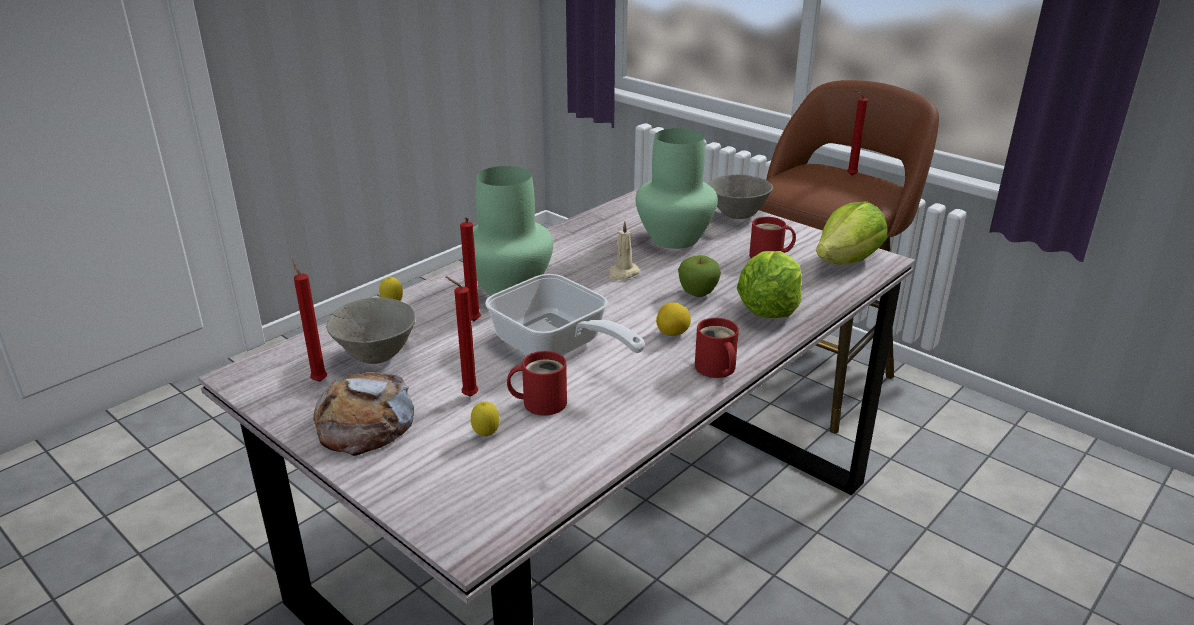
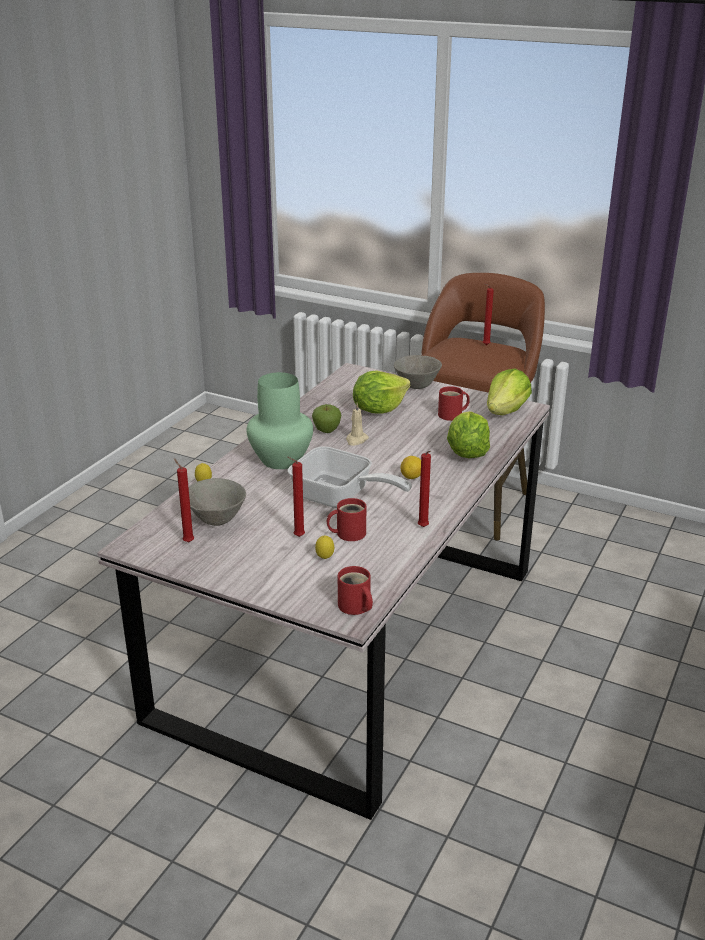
camera: 15 degrees left, 0 degrees up
(365, 423) = (239, 563): bread -> none
(473, 322) = (270, 488): red candle -> red candle (423, 528)
(673, 238) = (379, 409): green vase -> lettuce
(698, 293) = (415, 447): apple -> apple (326, 430)
(715, 369) = (450, 497): red mug -> red mug (355, 607)

